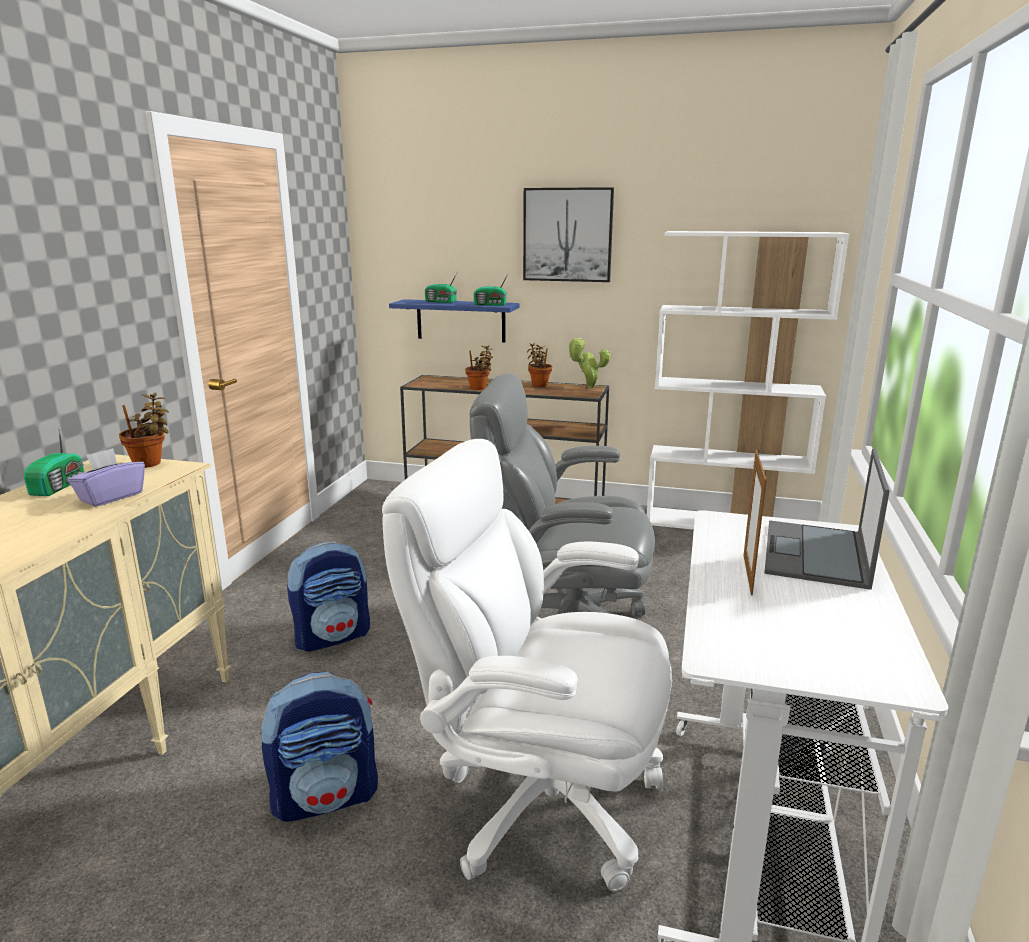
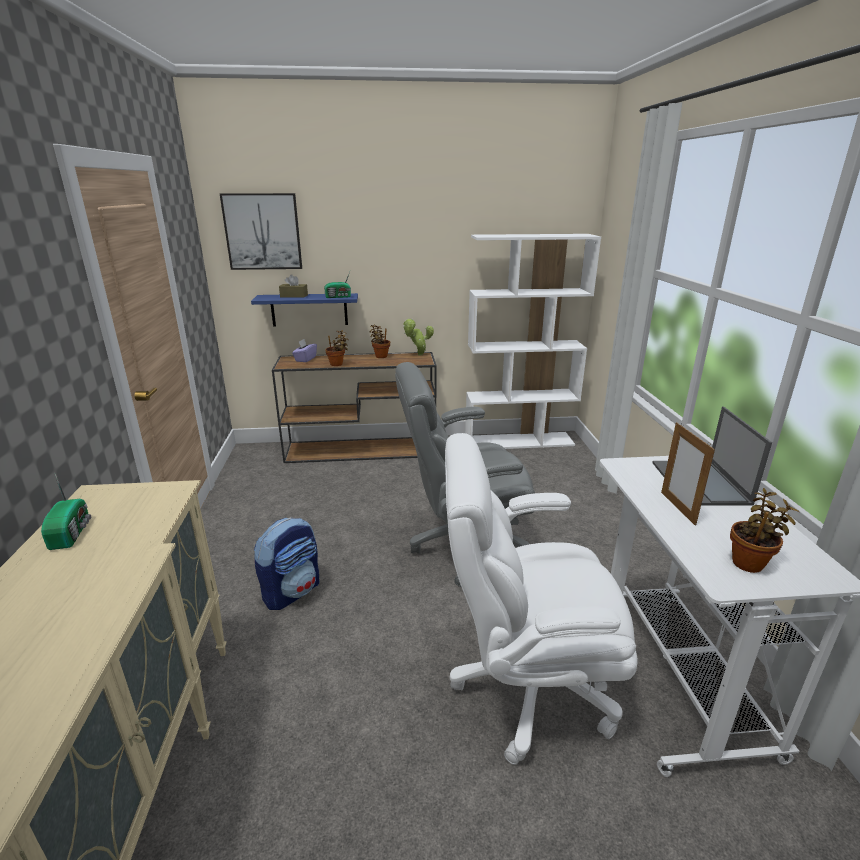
camera: 20 degrees left, 5 degrees up
(111, 497) = (139, 535): purple tissue box -> purple tissue box (305, 359)
(150, 463) = (142, 490): potted plant -> potted plant (750, 563)
(326, 796) = (371, 732): backpack -> none
(441, 302) = (294, 296): radio -> brown tissue box
(567, 235) = (393, 238): picture -> picture (263, 232)

